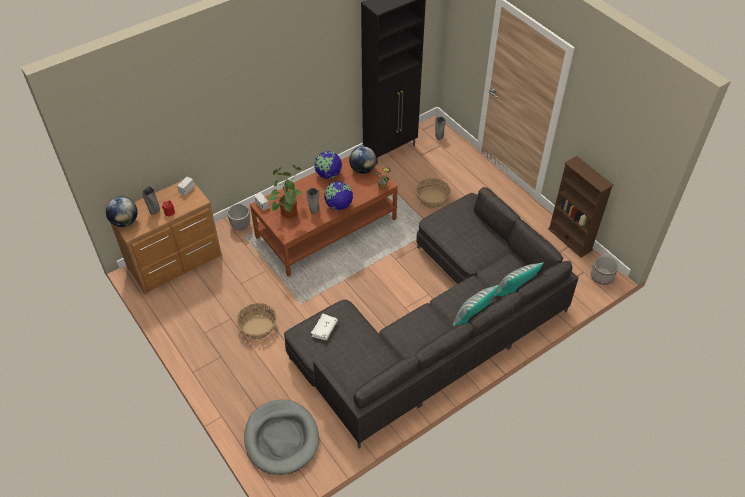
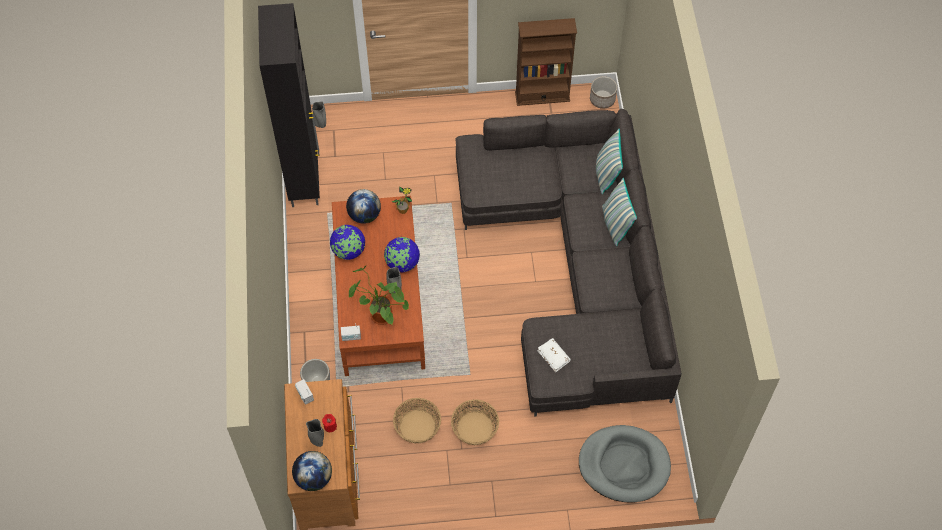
camera: 60 degrees left, 10 degrees up
(432, 198) = (407, 180): basket -> basket (417, 426)

